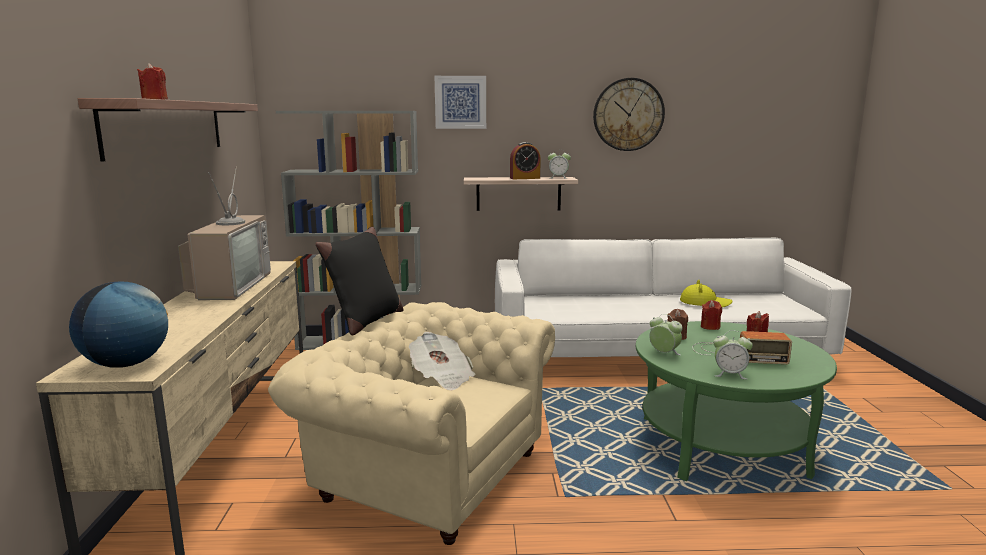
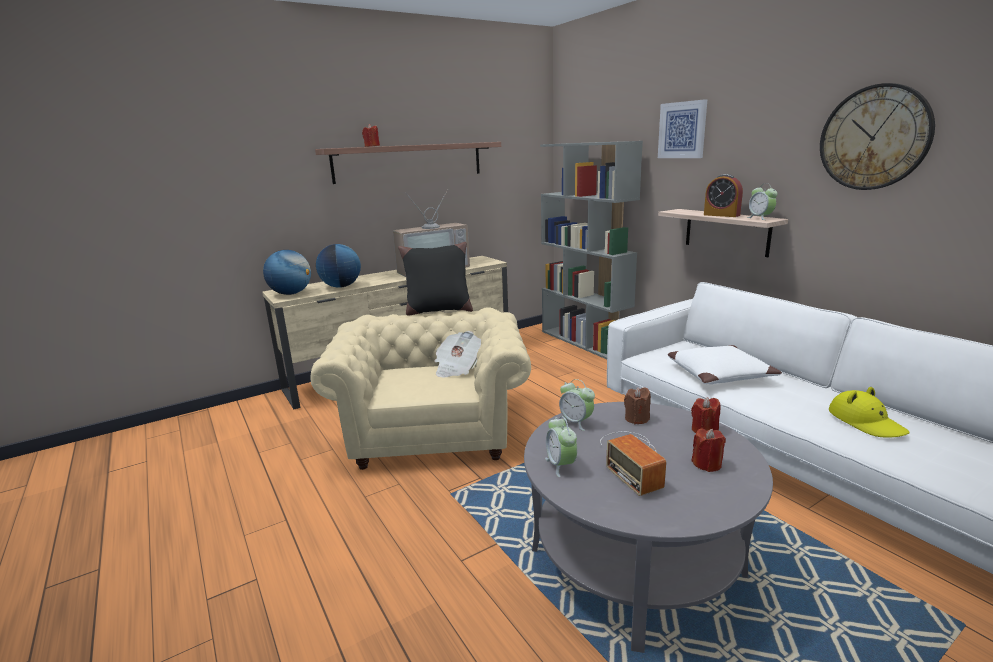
camera: 60 degrees right, 5 degrees up
(179, 333) = (341, 286): none -> globe
(598, 307) = (719, 374): none -> white pillow
(664, 353) = (576, 422): alarm clock -> alarm clock turned 120 degrees clockwise
(722, 445) = (635, 561): green coffee table -> grey coffee table

